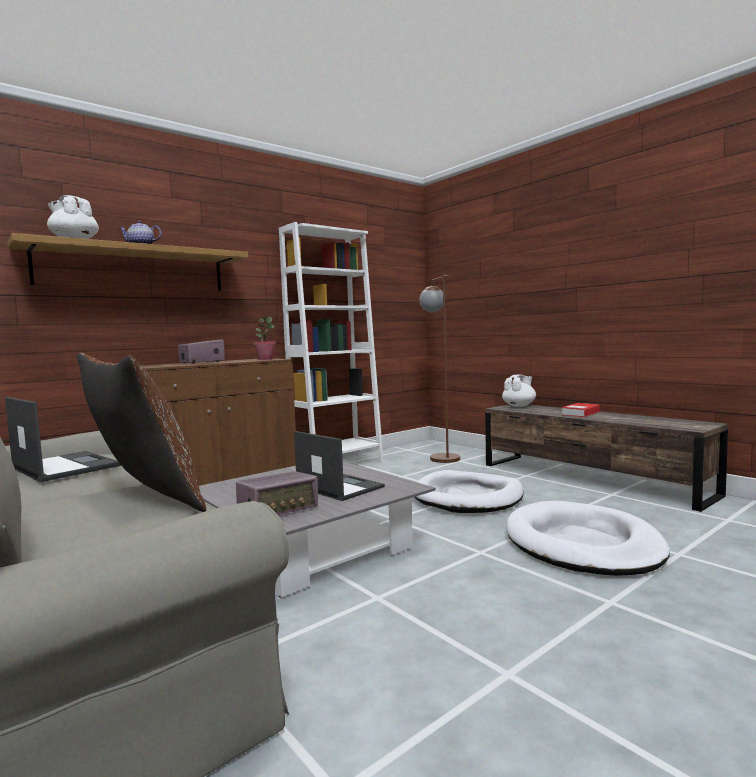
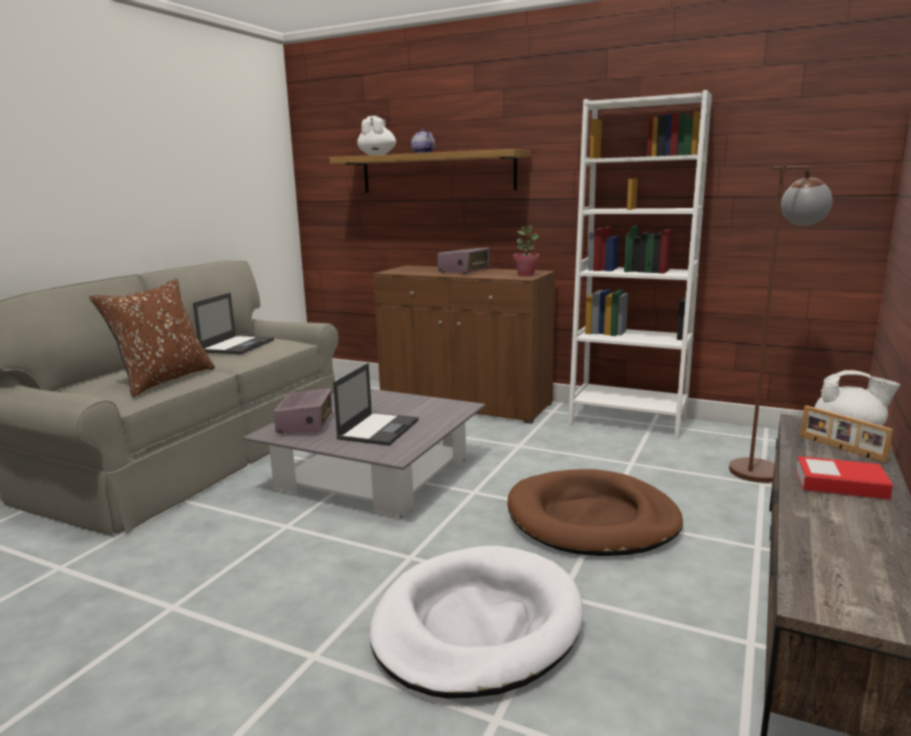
camera: 65 degrees right, 10 degrees up
(278, 509) = (305, 424): radio -> radio turned 120 degrees counterclockwise
(468, 497) = (592, 519): white dog bed -> brown dog bed
(539, 409) = (841, 448): none -> picture frame

